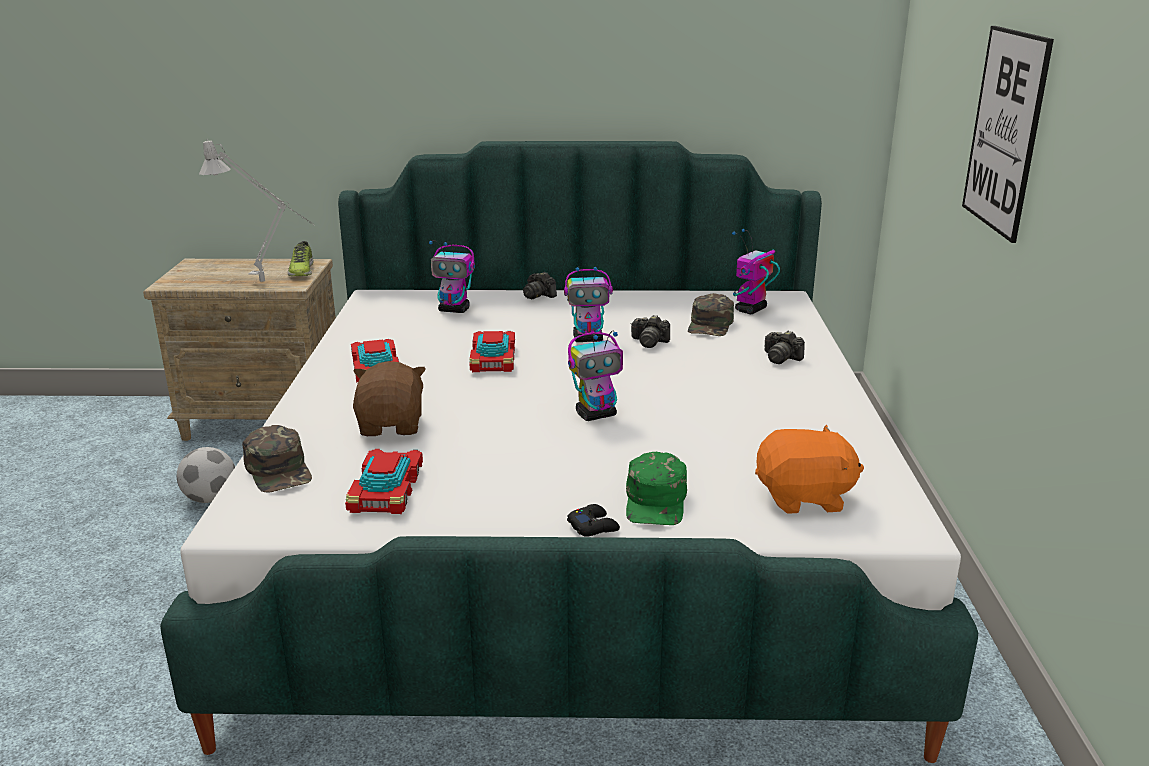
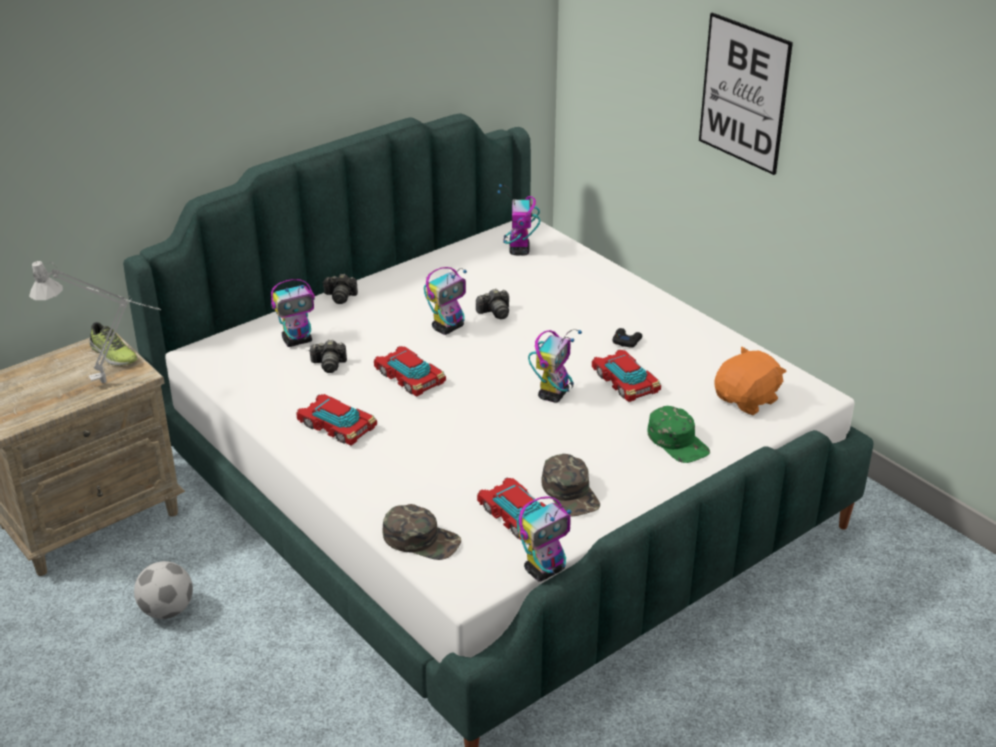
camera: 40 degrees left, 10 degrees up
(322, 543) = (545, 570): none -> toy robot
(392, 425) = (435, 468): brown plush toy -> none
(593, 526) = (670, 476): black game controller -> black game controller (626, 341)
(687, 431) = (625, 381): none -> toy car
(711, 325) = (512, 277): green cap -> green cap (570, 493)
(781, 358) = (599, 291): camera -> camera (329, 364)

